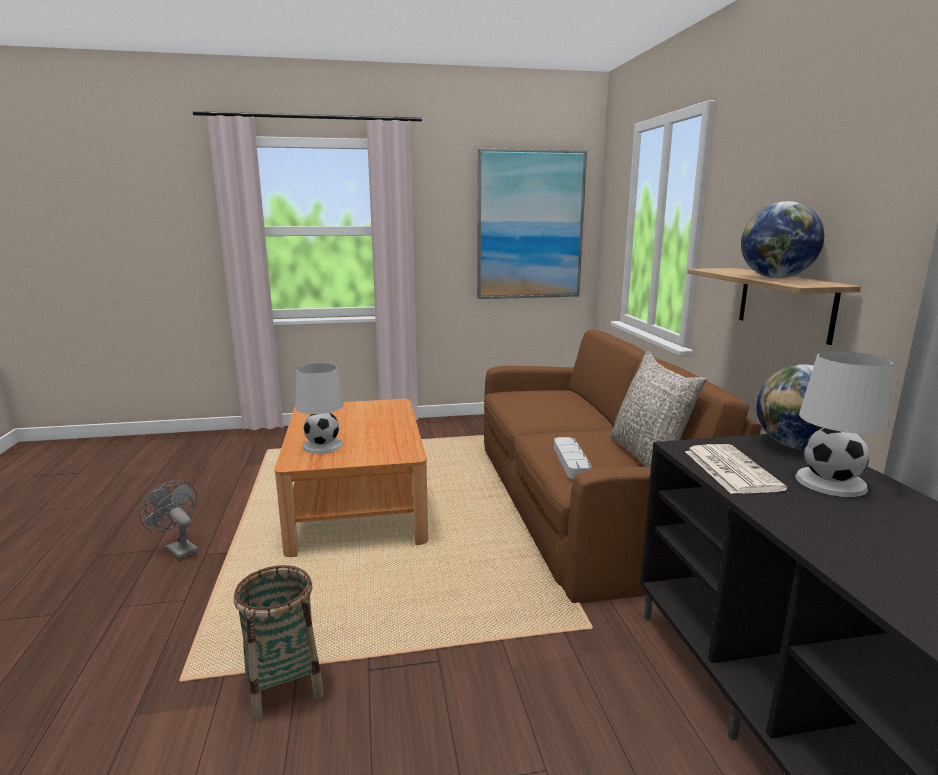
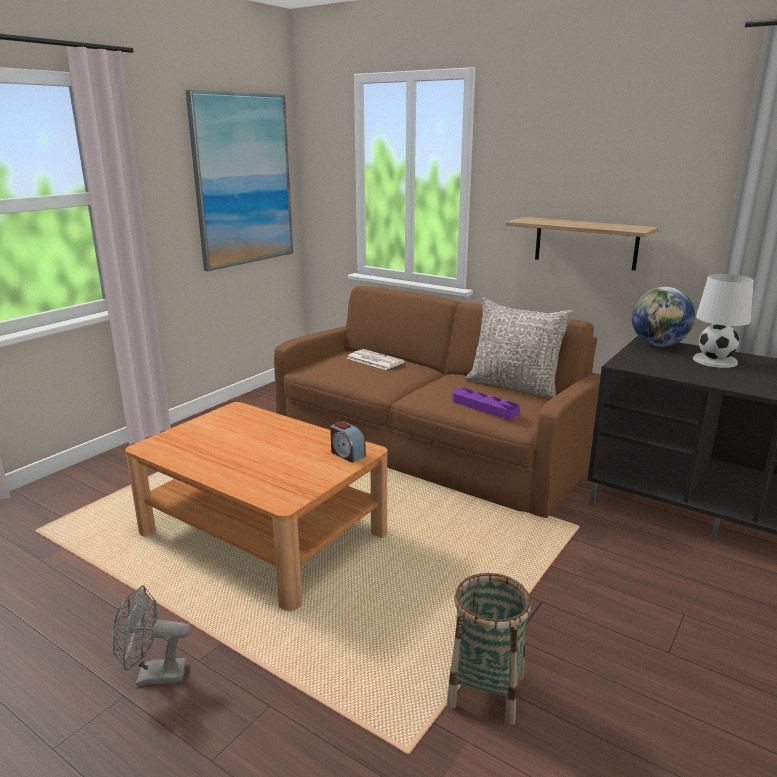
camera: 45 degrees left, 5 degrees up
(322, 445) = (268, 475): white table lamp -> none
(391, 452) = (347, 454): none -> alarm clock
(571, 461) = (485, 407): grey tray -> purple tray
(730, 469) = (670, 369): newspaper -> newspaper (374, 360)
(775, 278) = (596, 225): globe -> none

